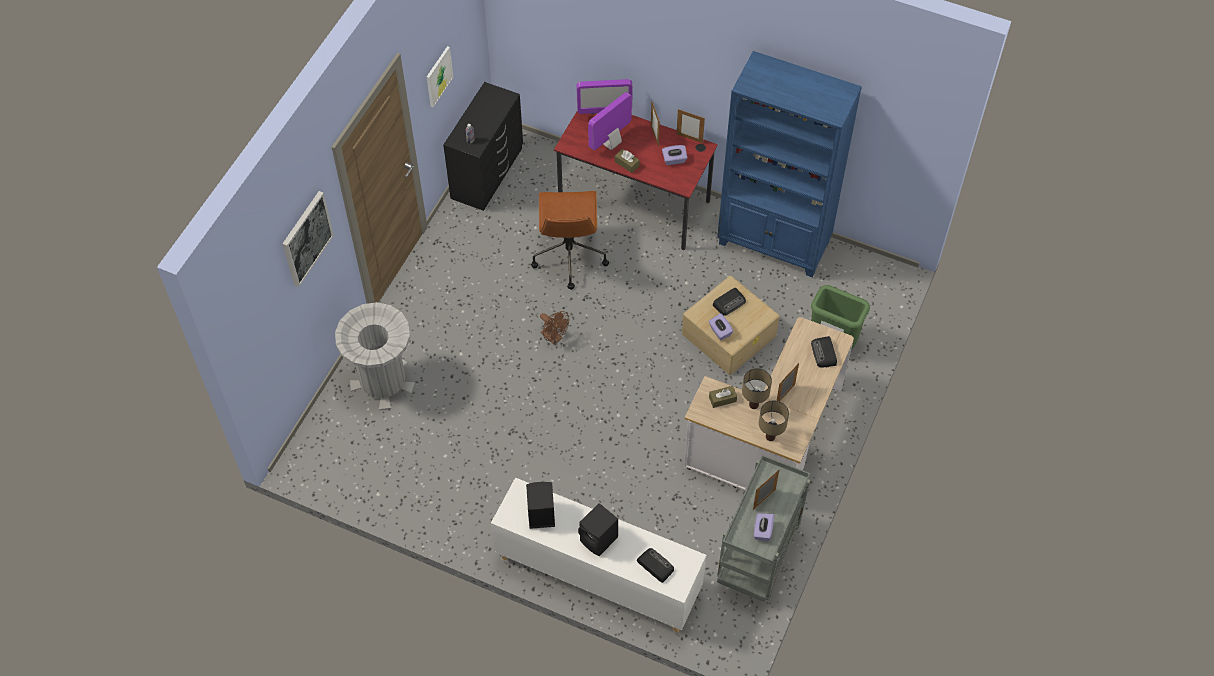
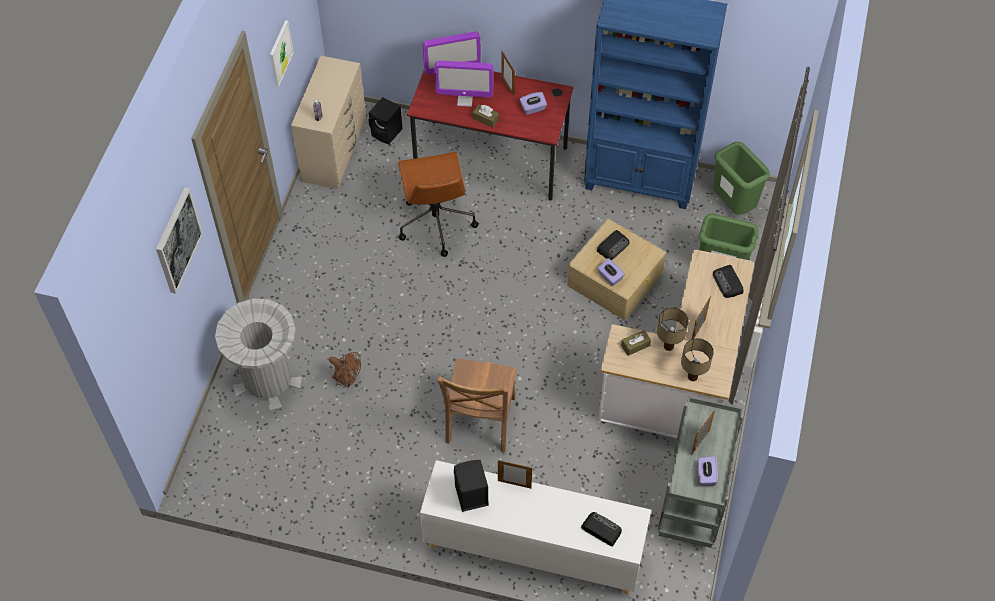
camera: 10 degrees left, 0 degrees up
(488, 173) = (335, 150): black dresser -> beige dresser
(554, 338) = (437, 308): brown fan -> brown fan (347, 380)
(572, 451) = (479, 422): none -> brown chair
(599, 540) = (537, 512): black speaker -> black speaker (387, 133)
(611, 143) = (465, 100): monitor -> monitor turned 120 degrees counterclockwise
(689, 138) = (544, 84): picture frame -> picture frame (514, 484)
(860, 279) = (733, 204): none -> green trash can

